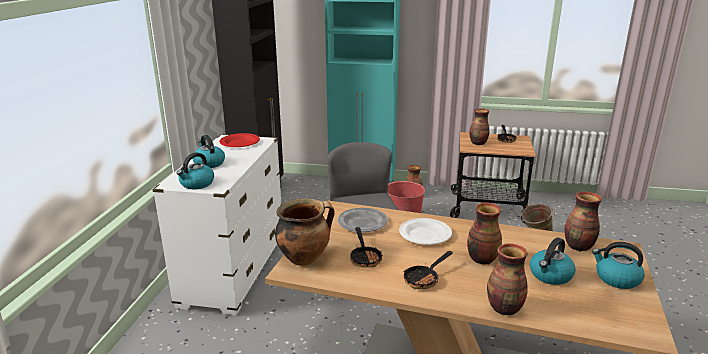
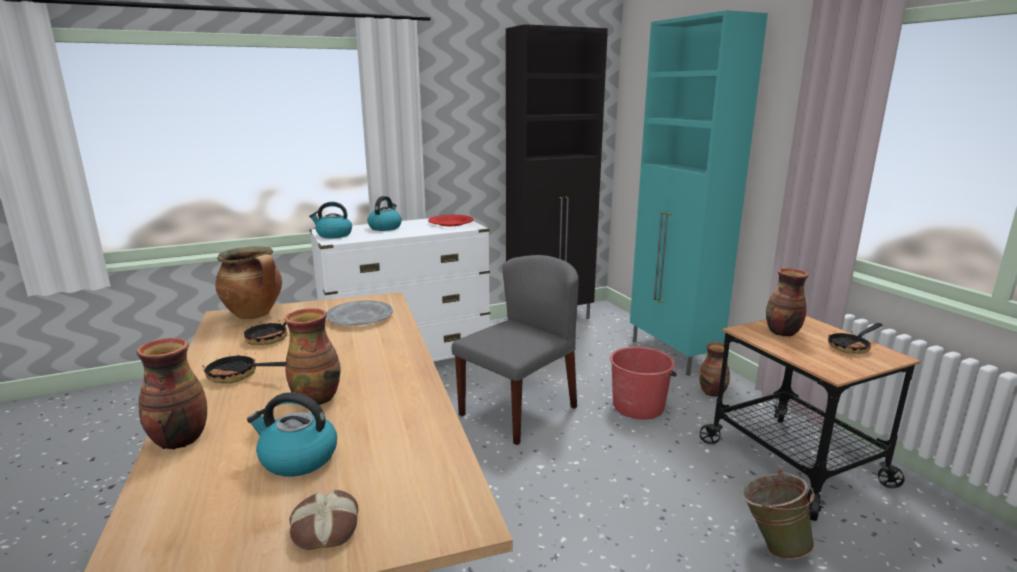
camera: 55 degrees right, 5 degrees down
(425, 234) = (361, 351): white plate -> none
(578, 247) = (425, 468): vase -> none
(616, 279) = (324, 528): kettle -> bread

